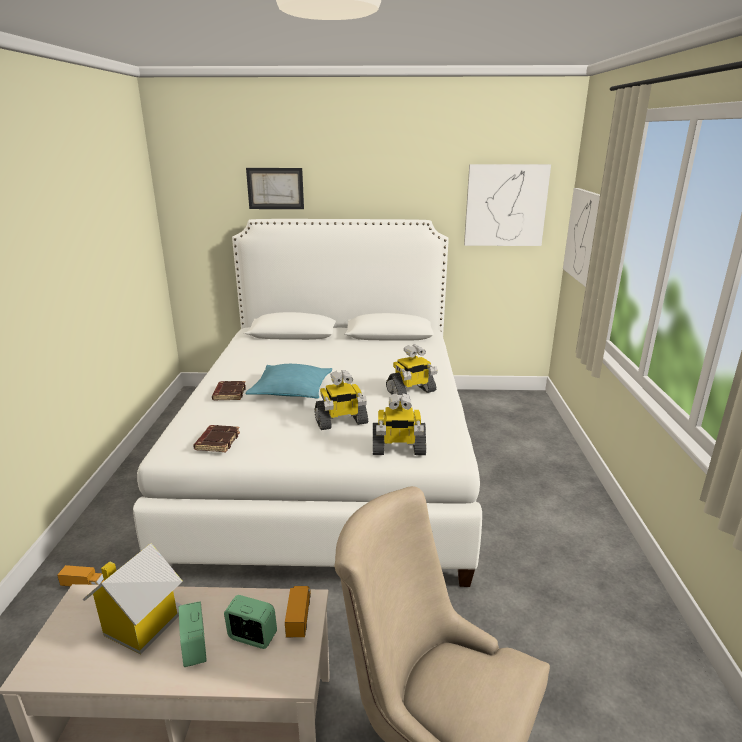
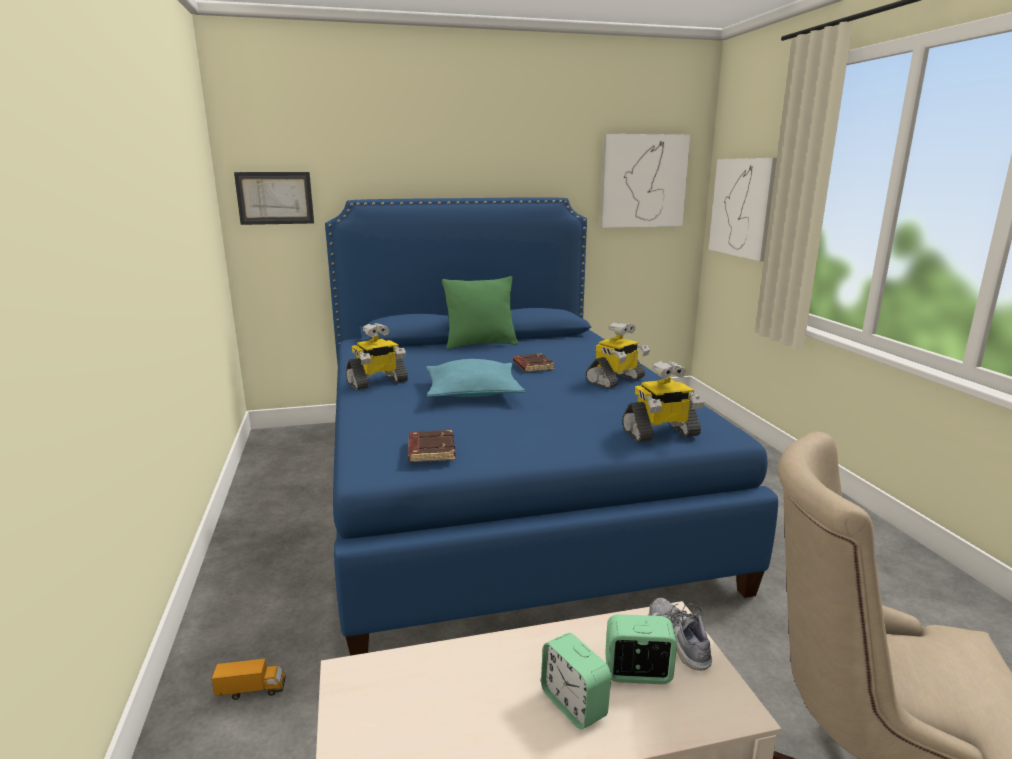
camera: 15 degrees left, 5 degrees down
(142, 624) = (471, 690): toy house -> none
(229, 393) = (394, 402): brown book -> brown book (532, 366)
(275, 188) = (378, 162): picture -> picture (275, 198)
(299, 618) = (677, 640): toy truck -> shoe
(330, 461) = (500, 488): white bed -> blue bed
(337, 342) = (480, 344): none -> green pillow
(341, 422) = (565, 416): toy robot -> toy robot (377, 382)

